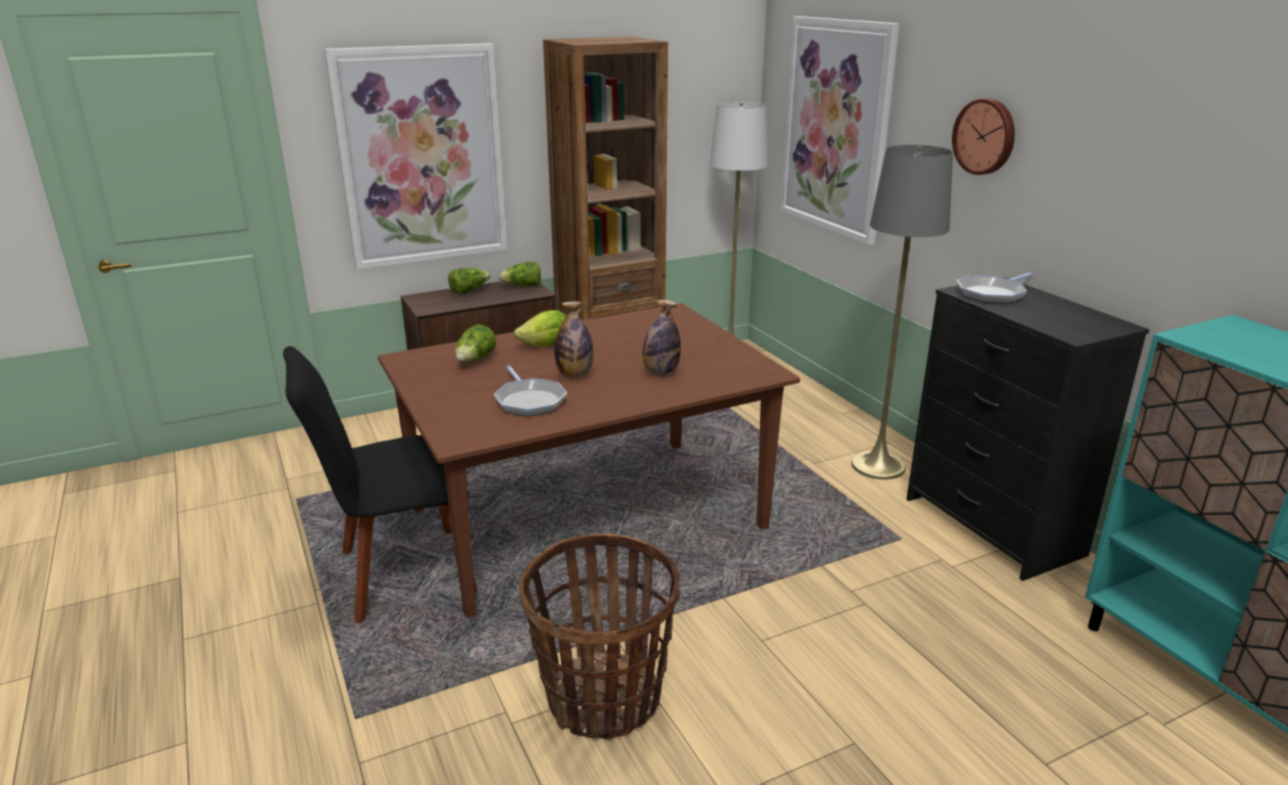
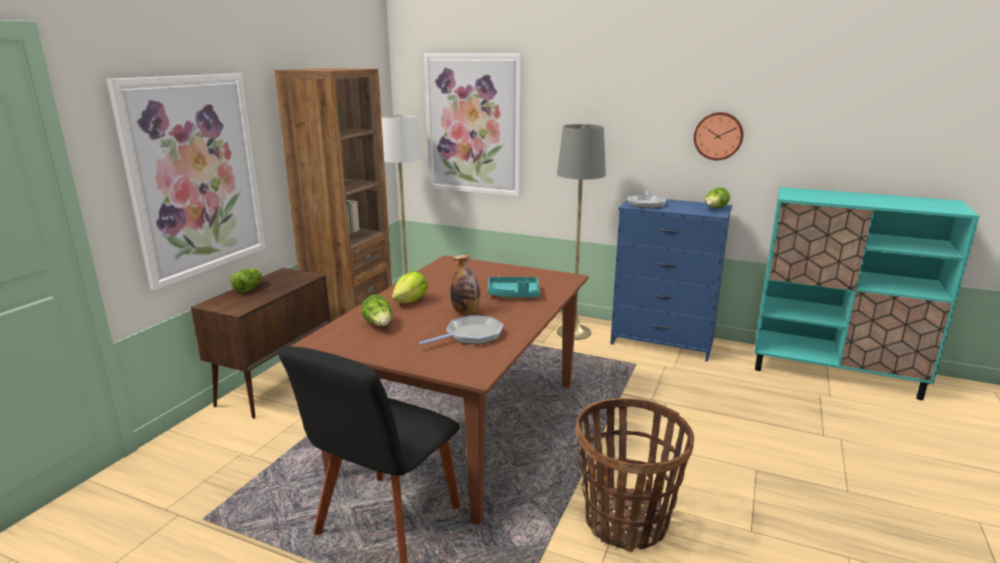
camera: 40 degrees left, 5 degrees down
(522, 286) = (288, 275): lettuce -> lettuce (715, 208)
(529, 401) = (471, 335): frying pan -> frying pan turned 60 degrees counterclockwise
(660, 372) = (513, 294): bottle -> turquoise tray
(985, 136) = (602, 116): wall clock -> wall clock (718, 136)
(991, 526) = (662, 342): black dresser -> blue dresser

